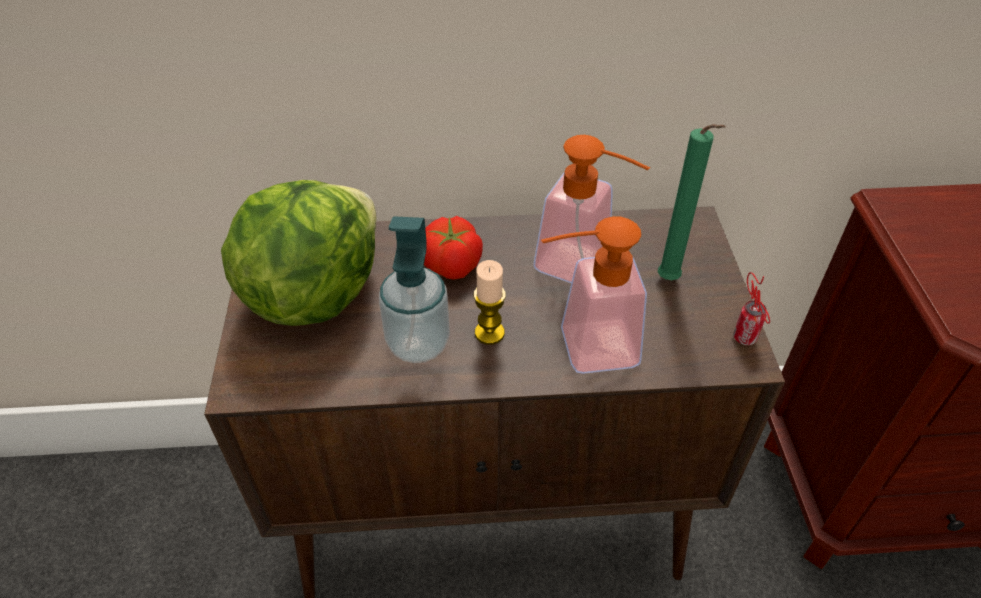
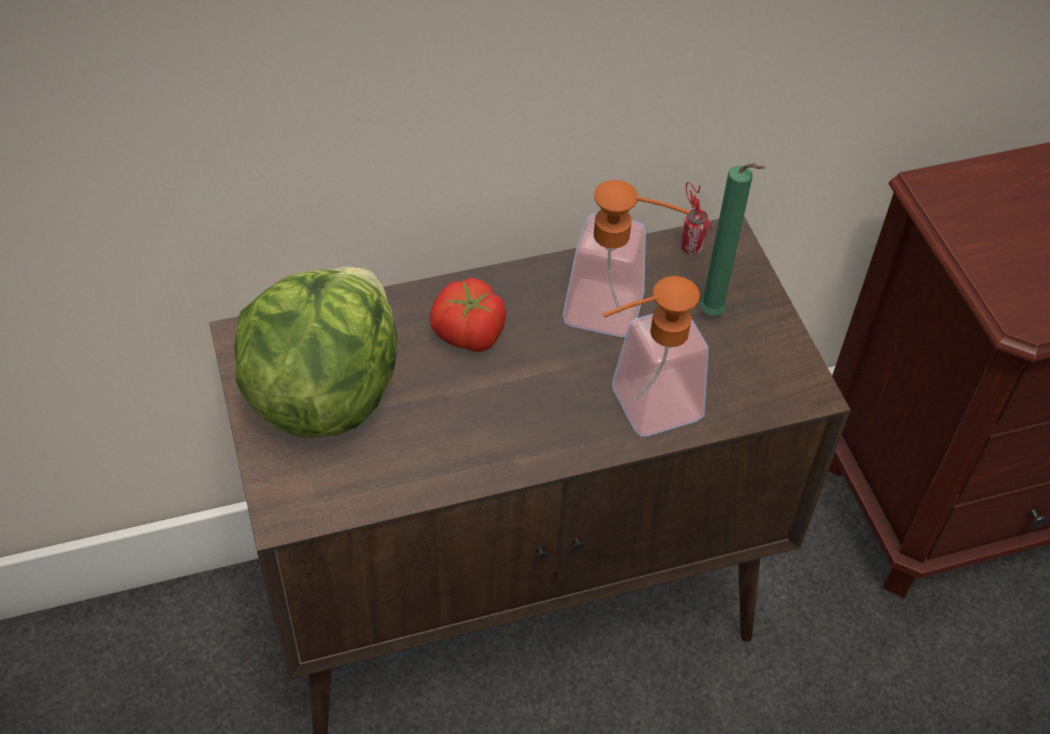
camera: 15 degrees left, 5 degrees up
(418, 344) = (463, 433): soap dispenser -> none
(489, 333) = (536, 407): candle -> none
(745, 340) = (804, 371): can -> can (693, 249)

